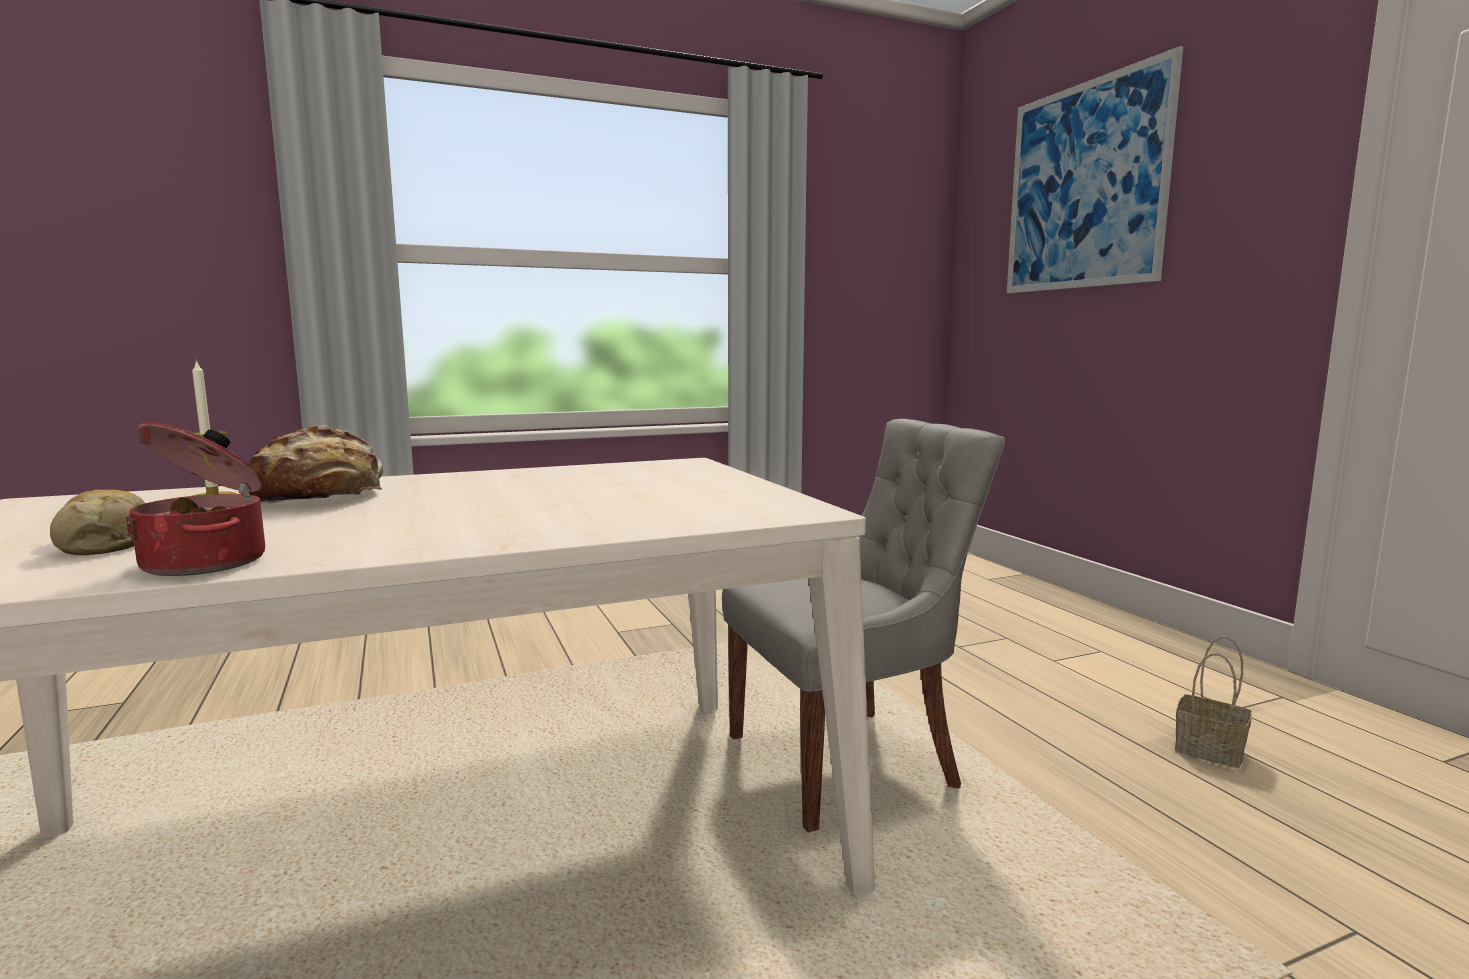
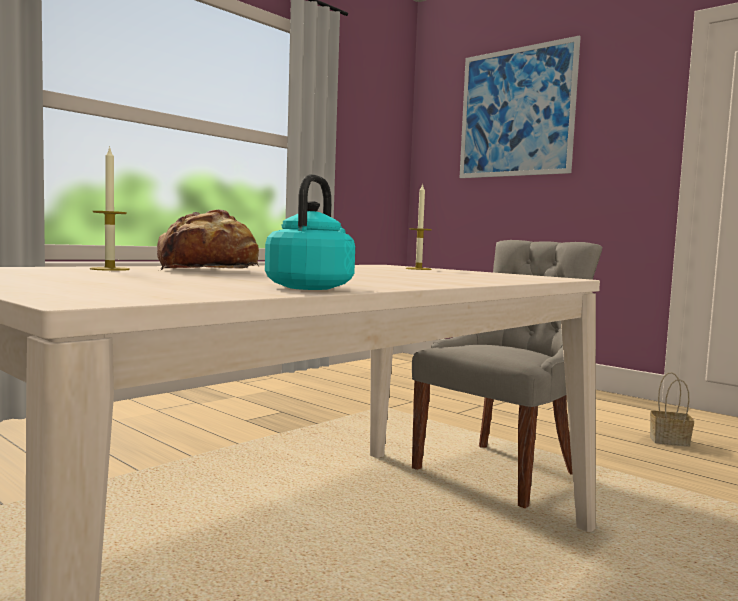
camera: 25 degrees left, 5 degrees down
(105, 541) = (162, 282): bread -> none
(209, 562) = (311, 287): cooking pot -> turquoise kettle
(682, 477) = (418, 269): none -> candle

